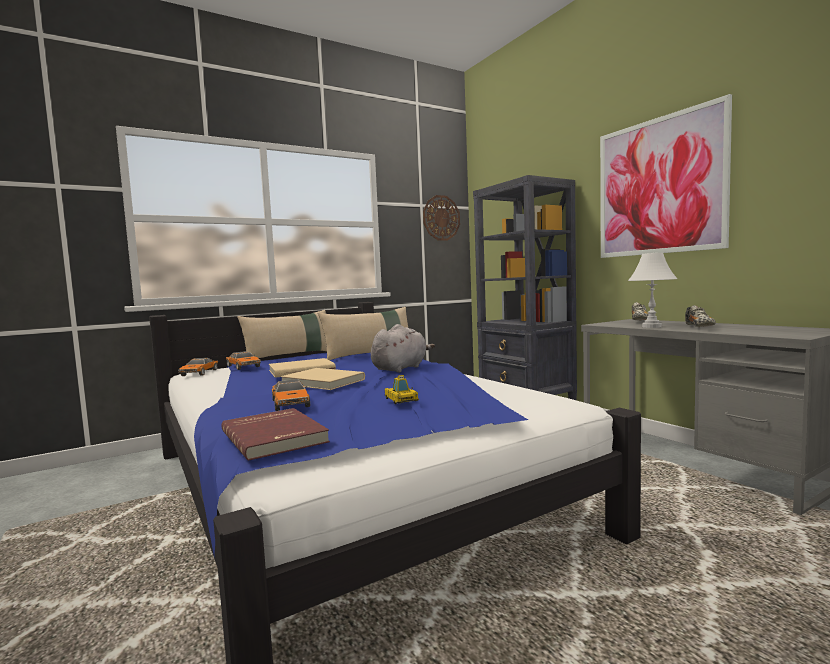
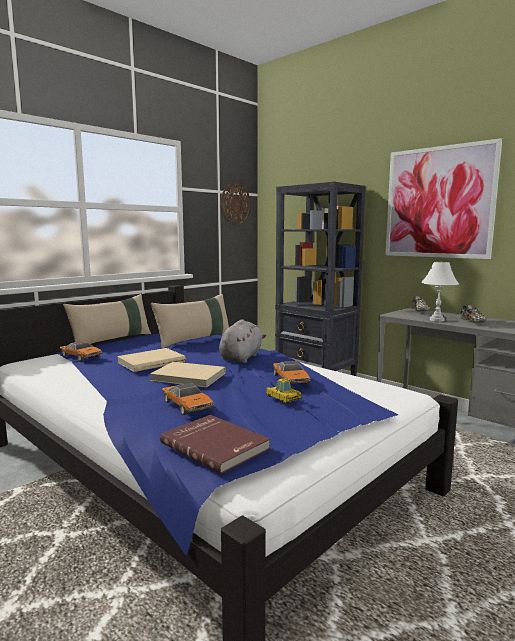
camera: 15 degrees left, 5 degrees up
(199, 373) = (32, 363): toy car -> toy car (291, 380)

